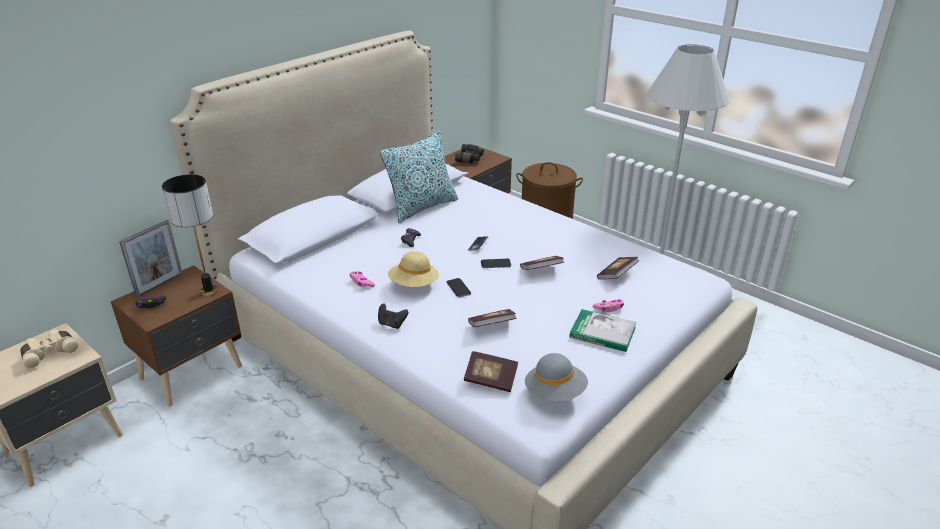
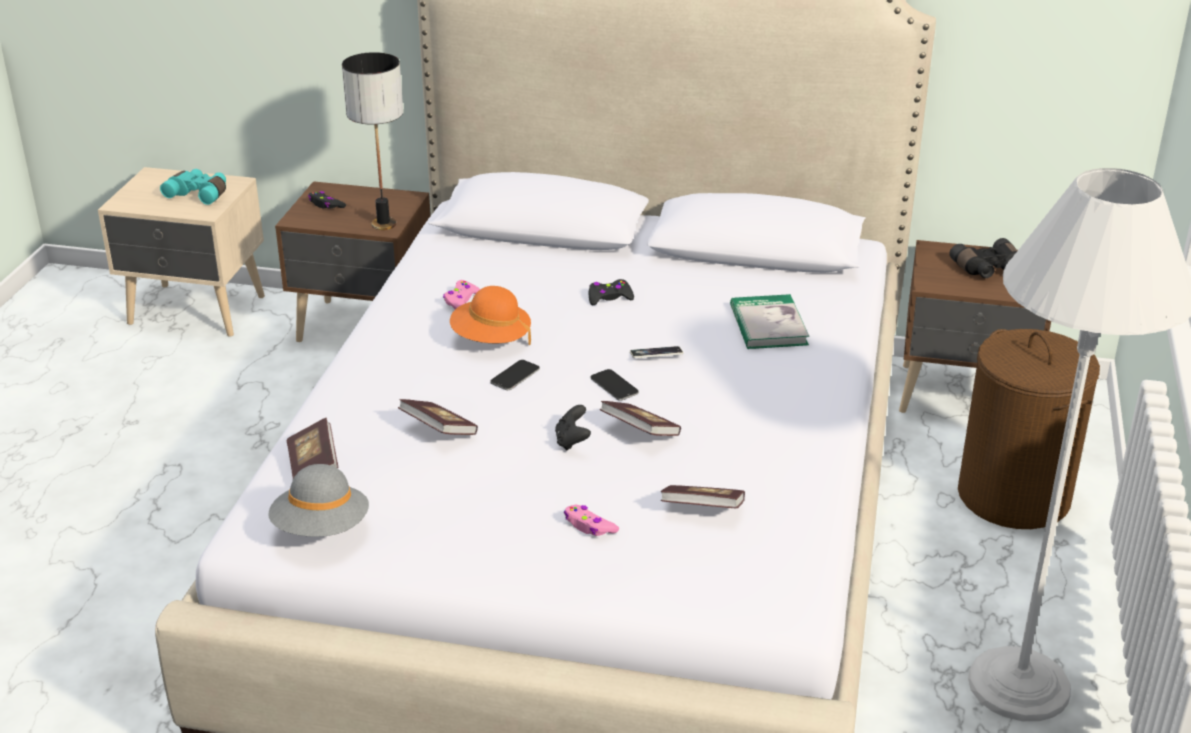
camera: 60 degrees right, 0 degrees up
(49, 353) = (199, 194): beige binoculars -> turquoise binoculars
(159, 285) = (368, 192): picture frame -> none
(392, 324) = (383, 356): black game controller -> black game controller (572, 441)
(414, 285) = (491, 339): beige hat -> orange hat
(422, 207) = (718, 274): pillow -> none
(602, 333) = (510, 536): book -> book (768, 325)

